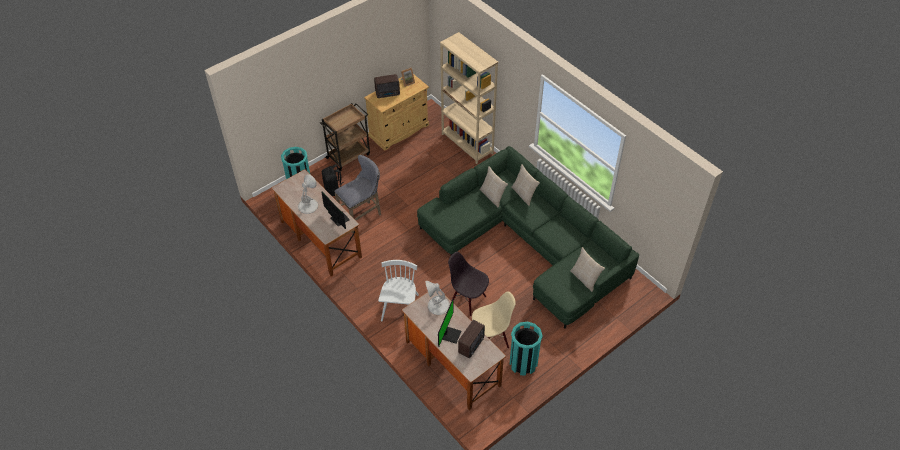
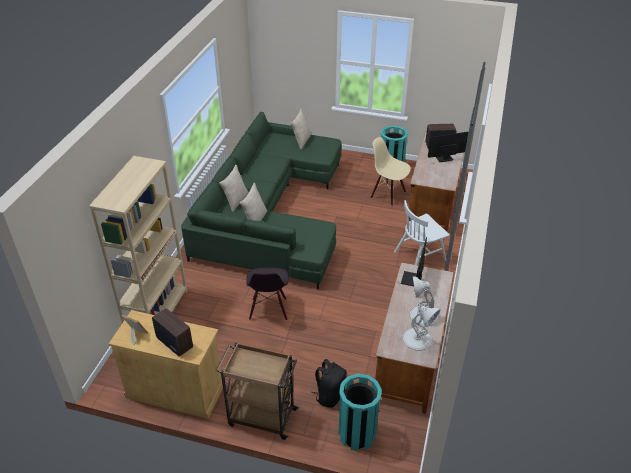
camera: 125 degrees left, 10 degrees down
(362, 215) = (344, 344): grey stool -> none
(438, 305) = (427, 174): white table lamp -> white table lamp (418, 339)
(468, 300) = (367, 221): black chair -> black chair (268, 309)

